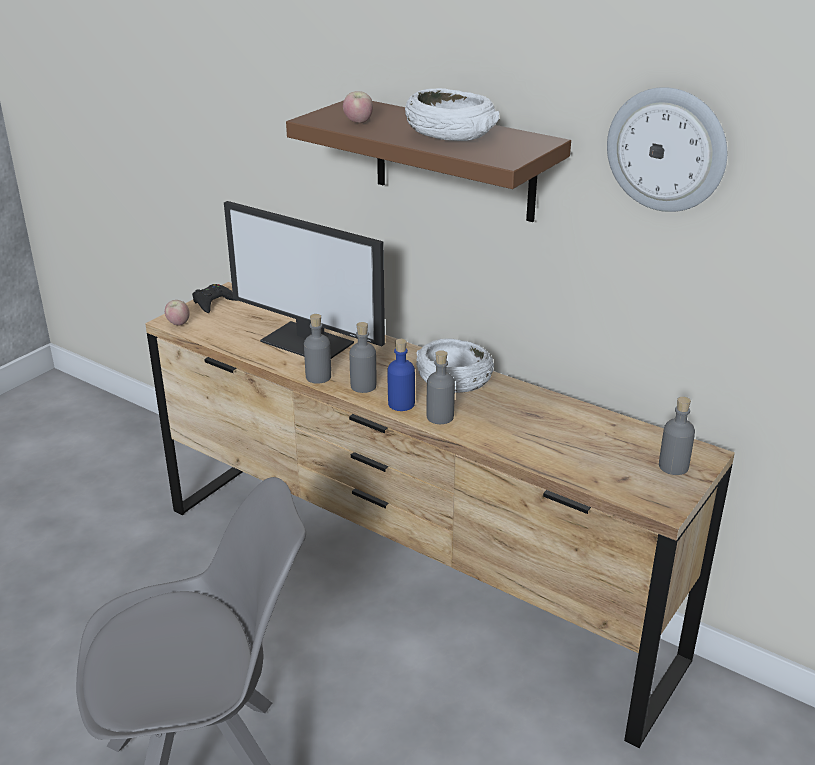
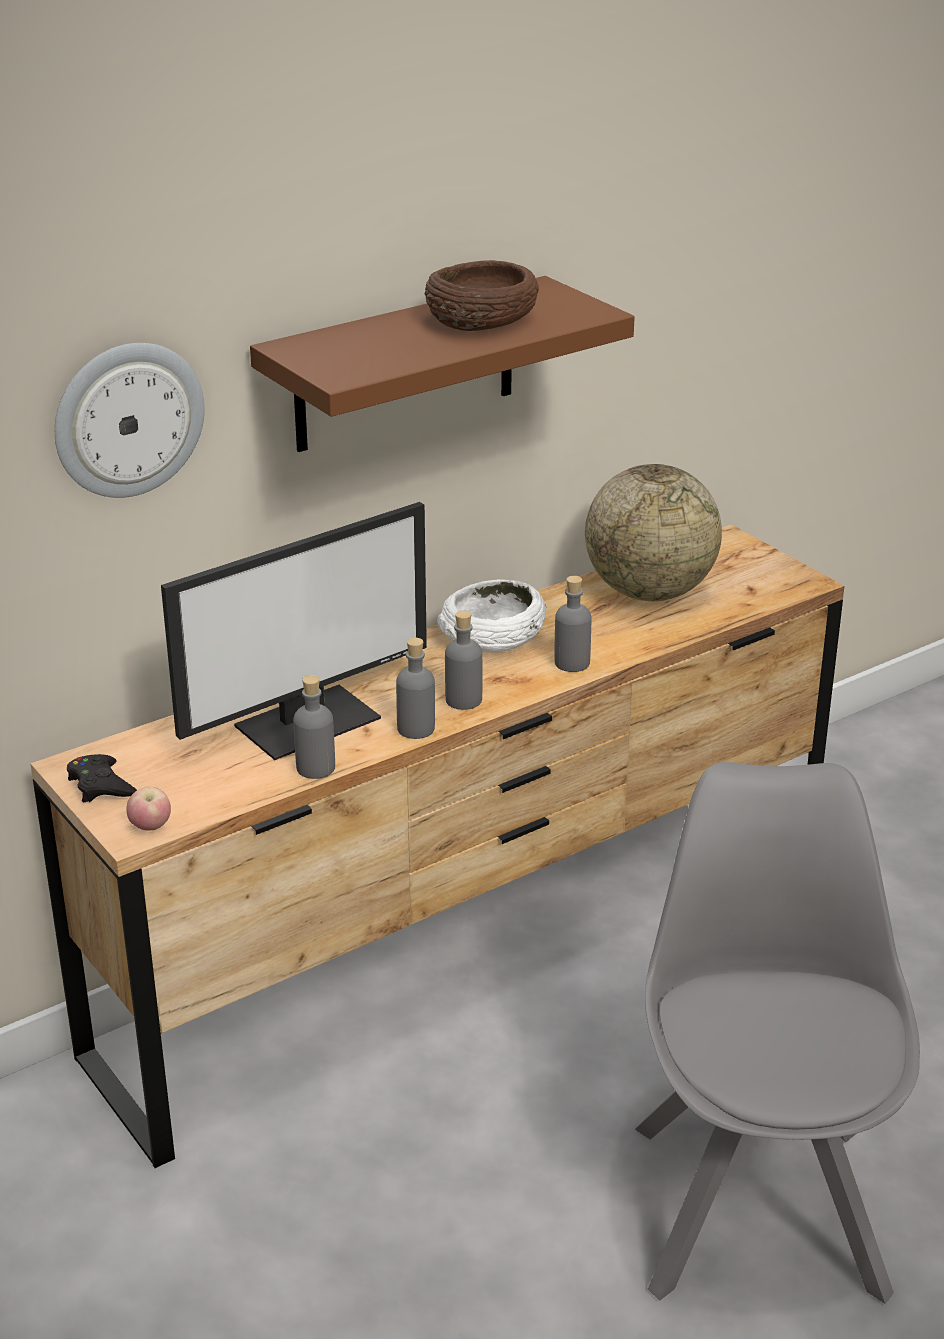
camera: 70 degrees left, 0 degrees up
(358, 122) = (382, 356): apple -> none
(401, 404) = (525, 682): blue bottle -> none
(450, 134) = (480, 320): white bowl -> brown bowl
(573, 431) = (649, 592): none -> globe
(667, 149) = (639, 243): wall clock -> wall clock (128, 419)
(673, 466) = (742, 559): grey bottle -> grey bottle (315, 768)

